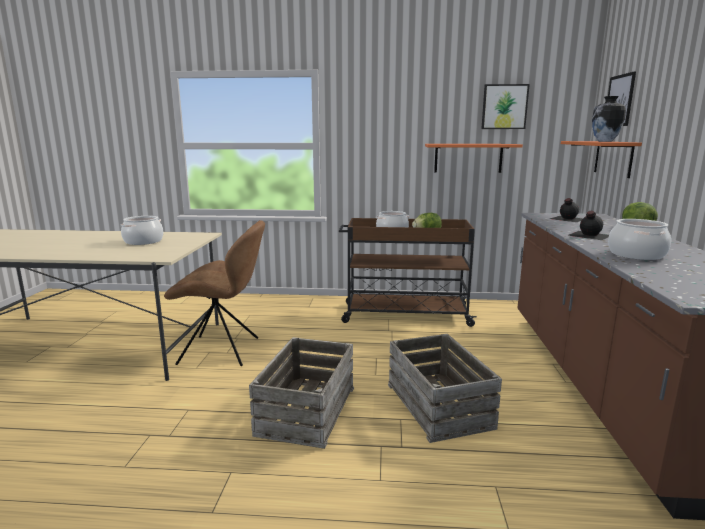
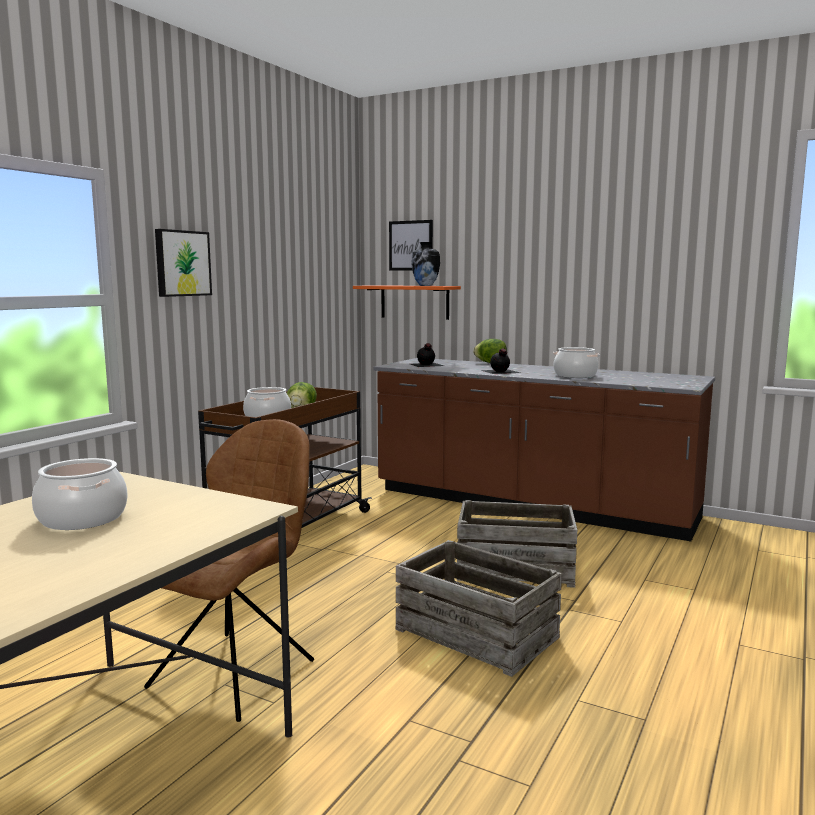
camera: 65 degrees left, 5 degrees down
(468, 158) = (279, 309): orange shelf -> none
(504, 107) = (303, 245): picture -> picture (182, 263)

